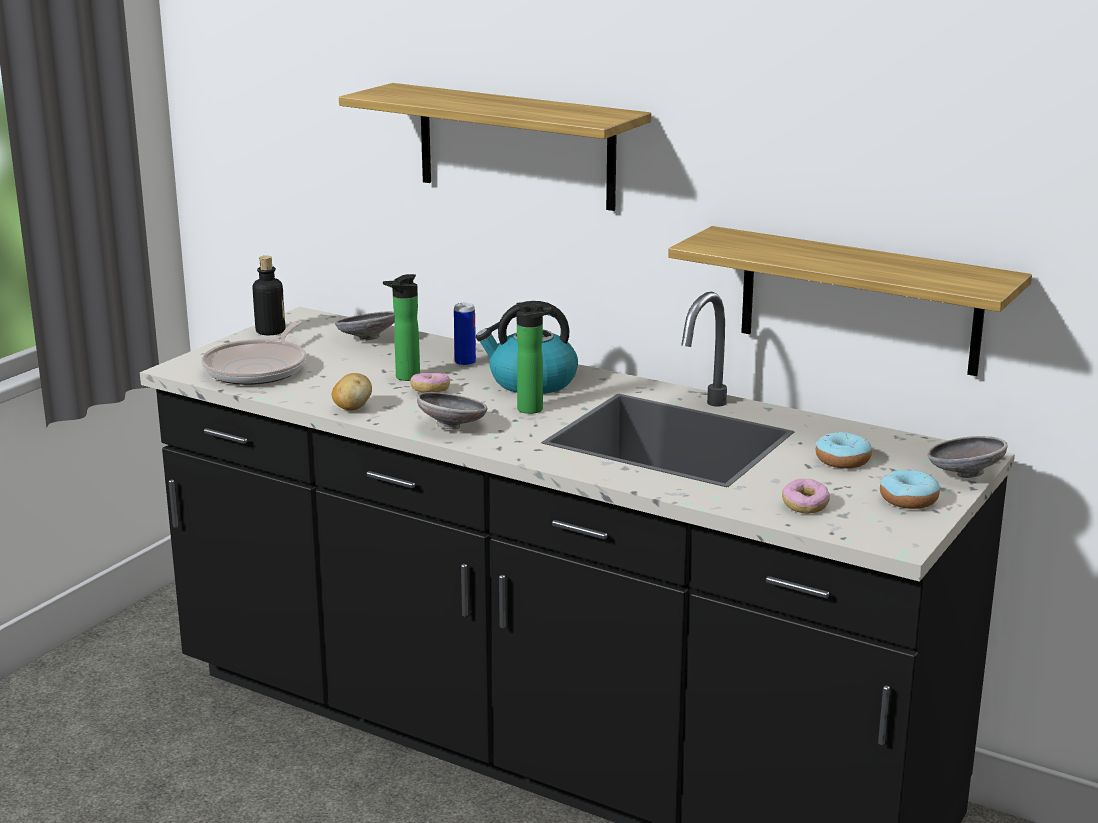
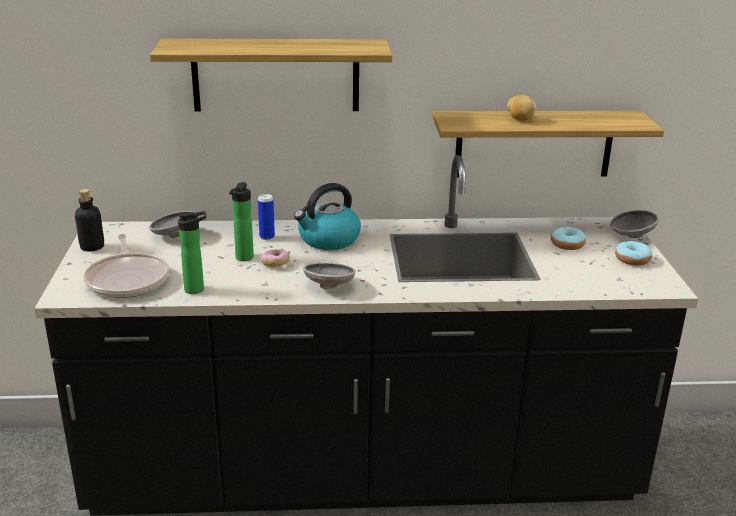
camera: 35 degrees left, 5 degrees up
(352, 408) = (243, 292): potato -> potato (519, 119)
(534, 410) = (359, 259): bottle -> bottle (197, 289)
(805, 506) = (594, 279): donut -> none

